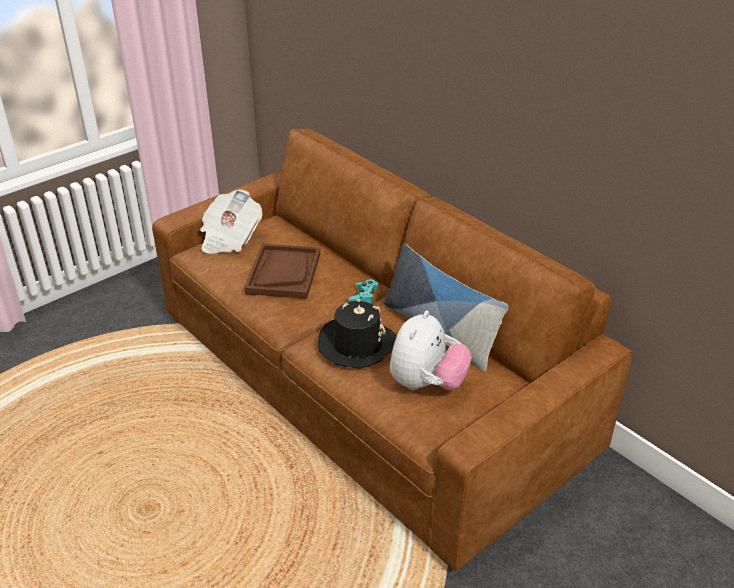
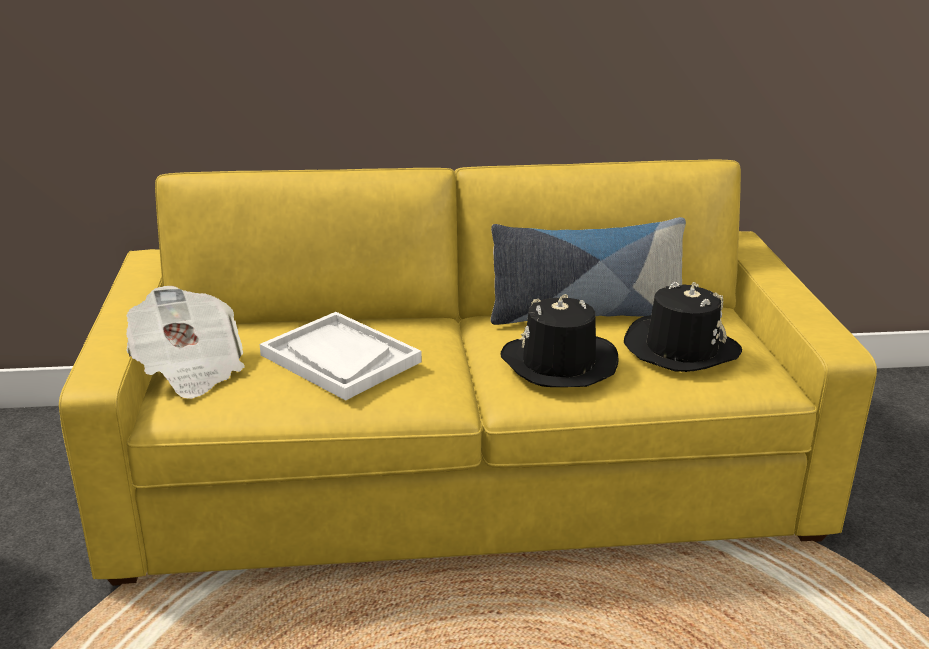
camera: 55 degrees left, 10 degrees down
(283, 273) = (340, 358): brown tray -> white tray
(364, 297) = (459, 333): turquoise game controller -> none
(367, 381) = (463, 471): brown sofa -> yellow sofa
(427, 384) = (680, 348): plush toy -> black hat

